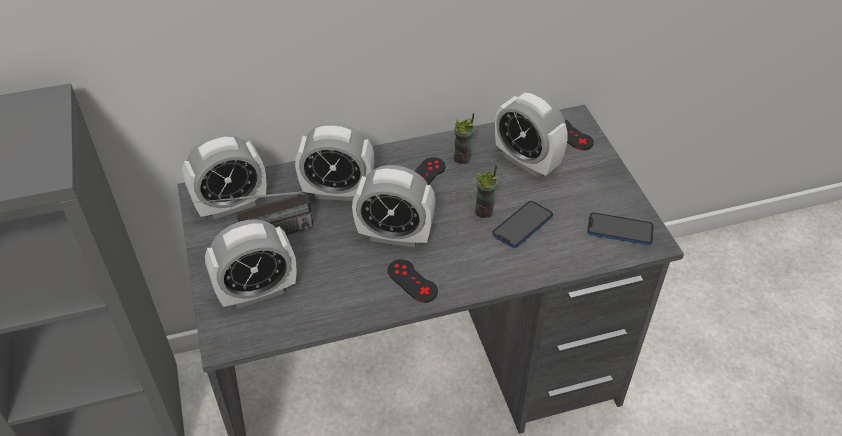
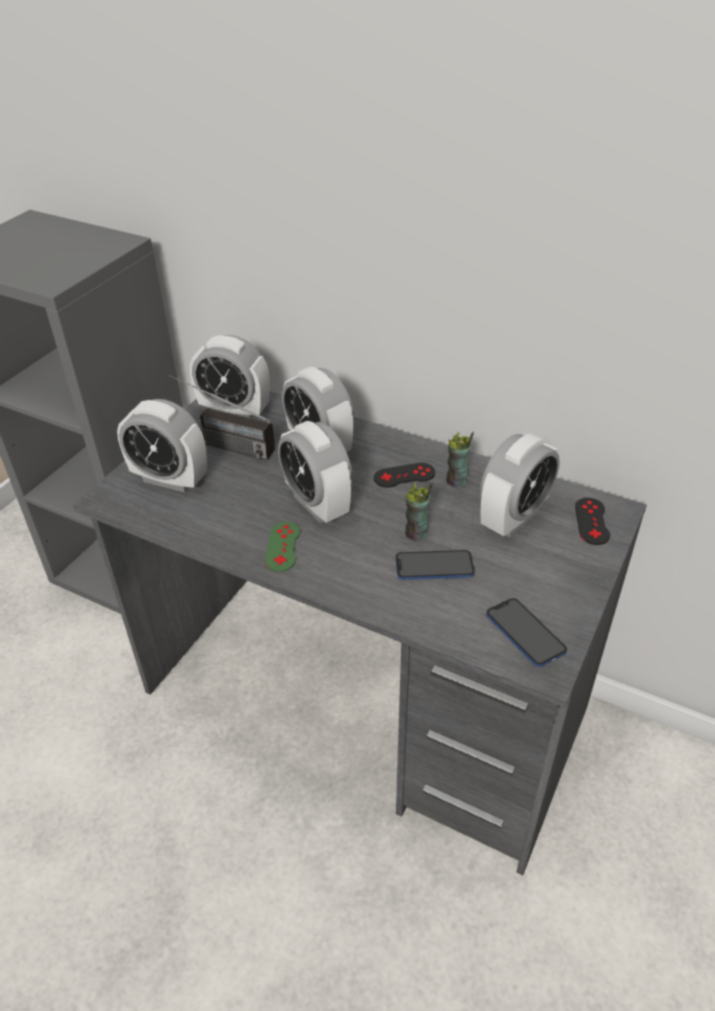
camera: 45 degrees right, 5 degrees down
(412, 281) = (282, 546): black game controller -> green game controller
(526, 161) = (513, 518): alarm clock -> alarm clock turned 135 degrees counterclockwise

